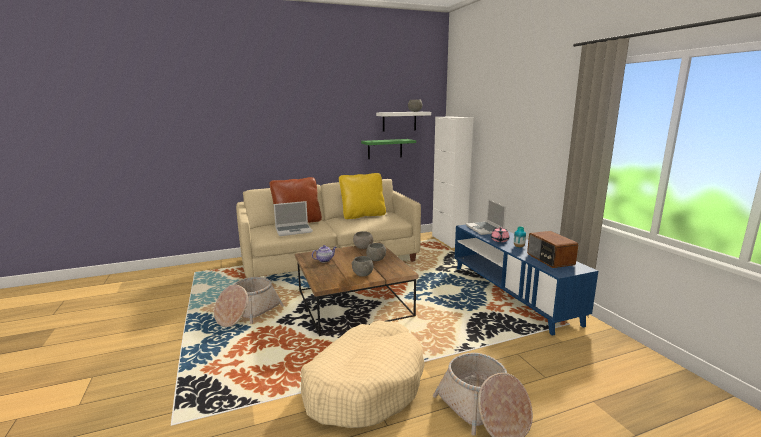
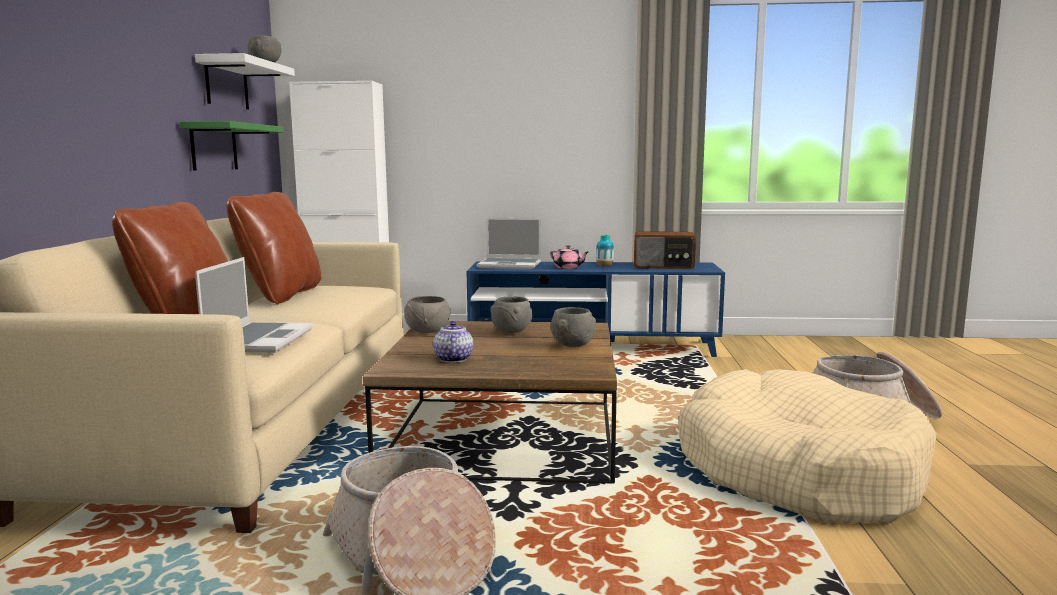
camera: 65 degrees left, 5 degrees down
(363, 215) = (281, 295): yellow pillow -> brown pillow

